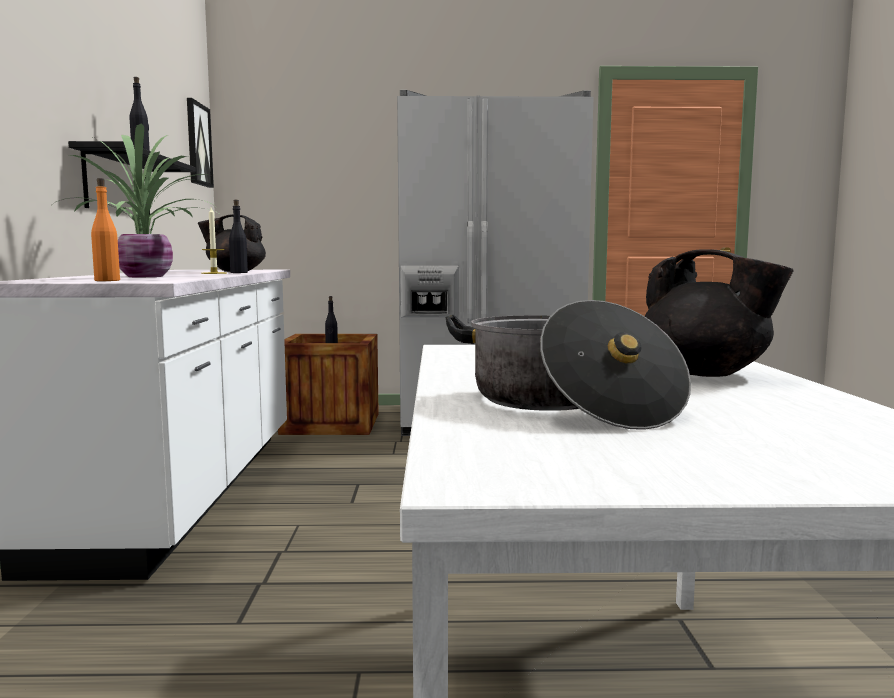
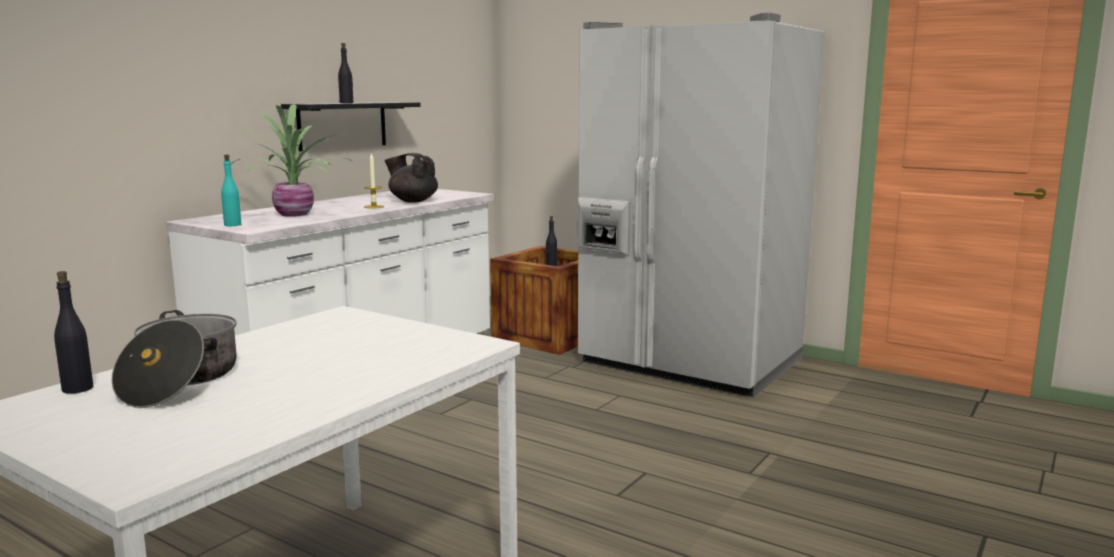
camera: 35 degrees right, 5 degrees up
(107, 280) = (233, 225): orange bottle -> turquoise bottle
(198, 144) = (469, 67): picture -> none
(238, 272) = (397, 206): black bottle -> black bottle (77, 388)
(705, 374) = (354, 375): black teapot -> none

